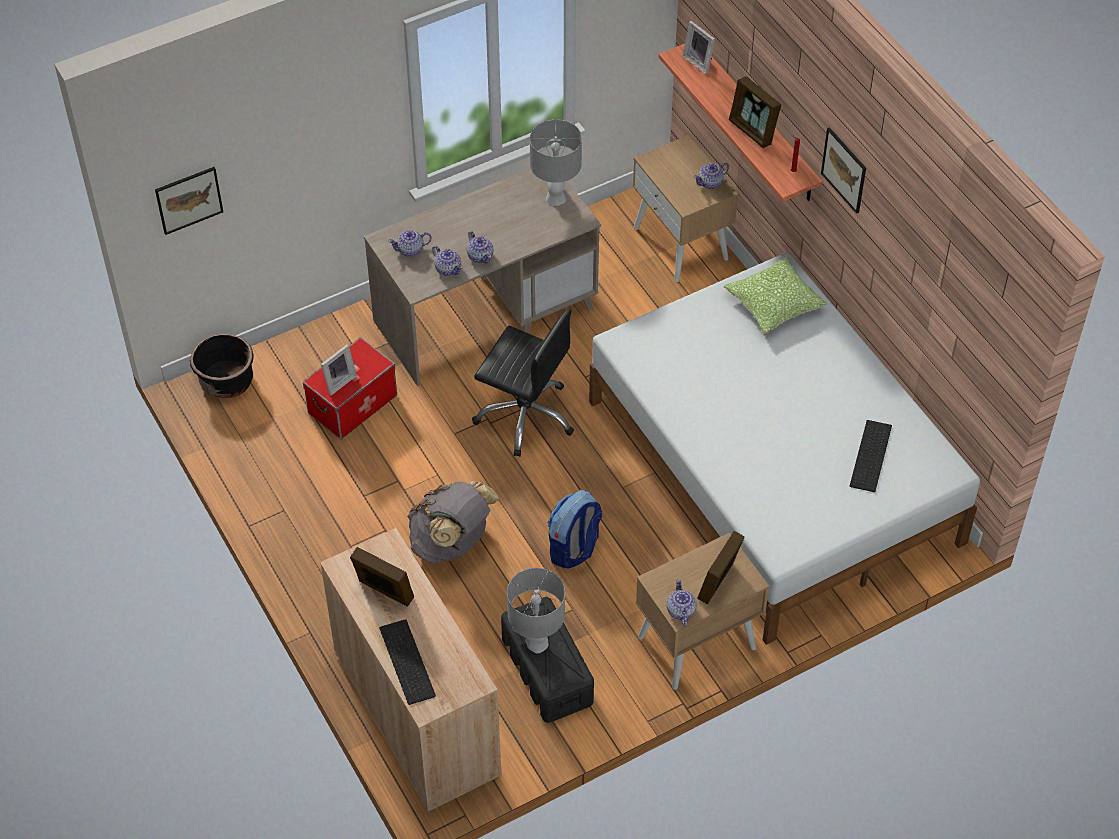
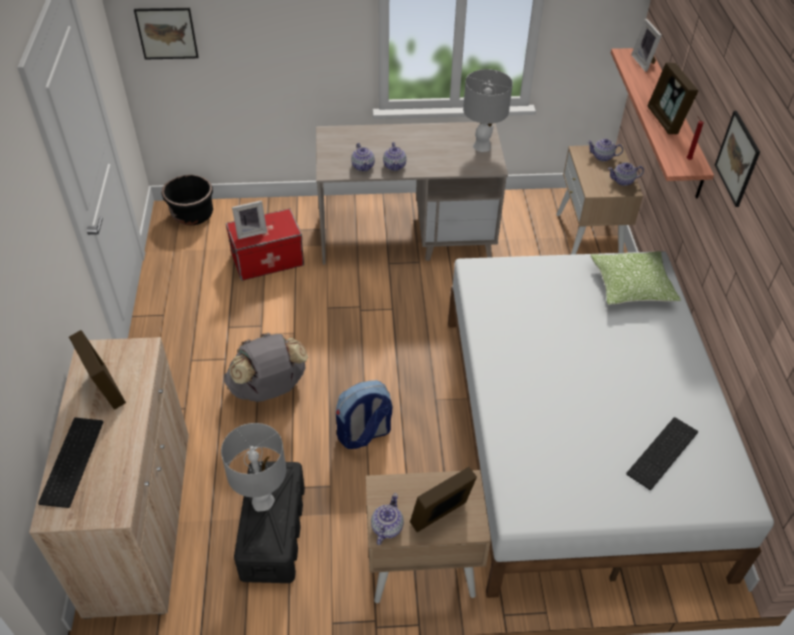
camera: 25 degrees right, 5 degrees down
(411, 250) = (344, 145): teapot -> teapot (602, 157)
(525, 415) = (391, 314): black office chair -> none

